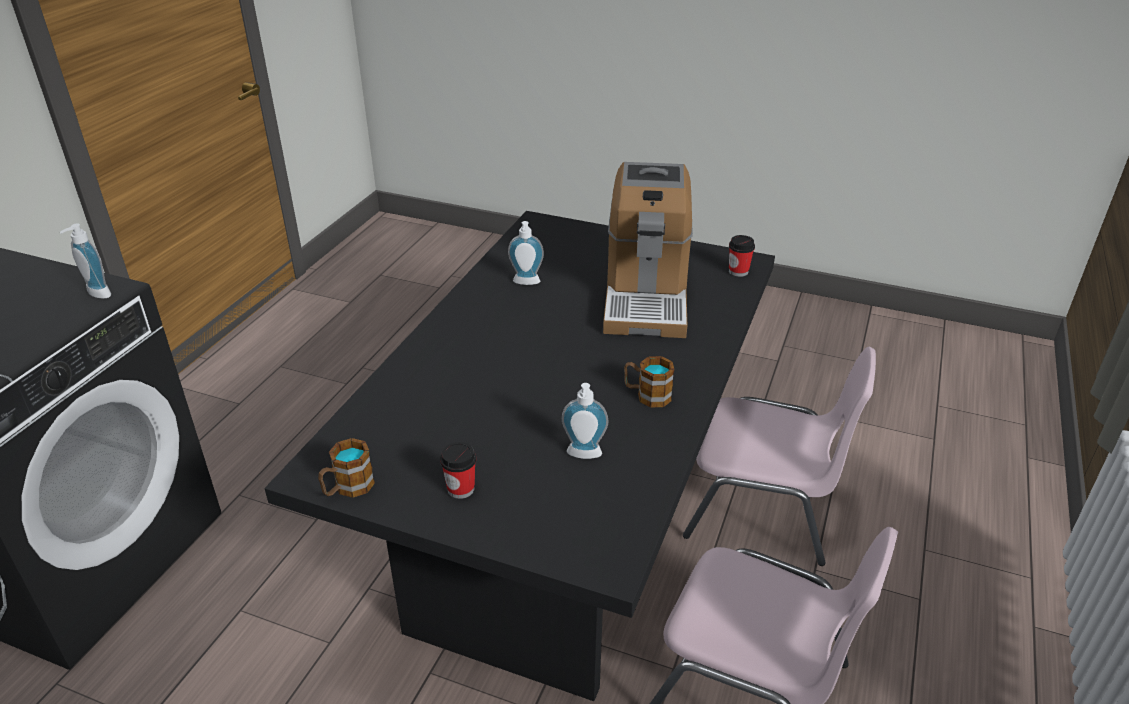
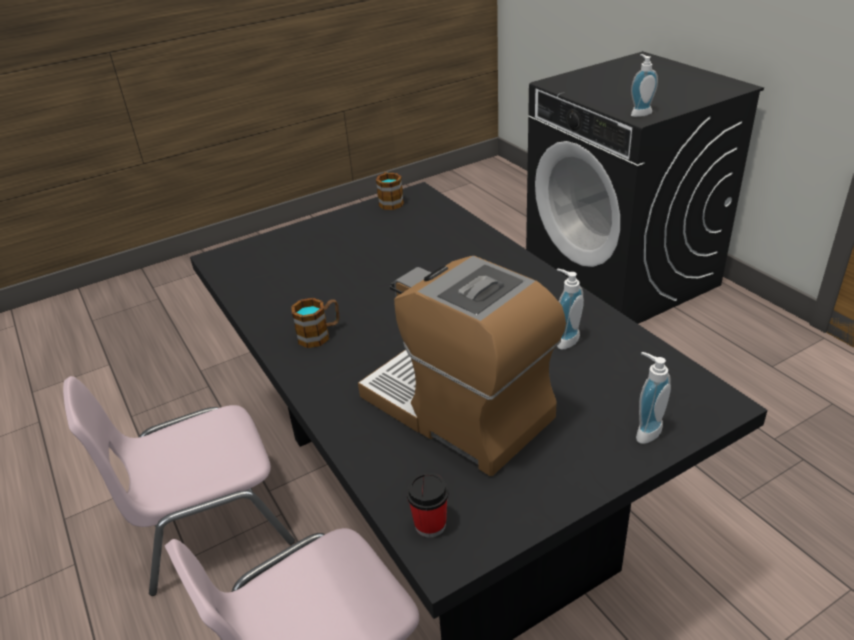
camera: 130 degrees right, 0 degrees up
(461, 489) = (340, 232): cup -> none
(584, 456) = (303, 281): soap dispenser -> soap dispenser (645, 430)

